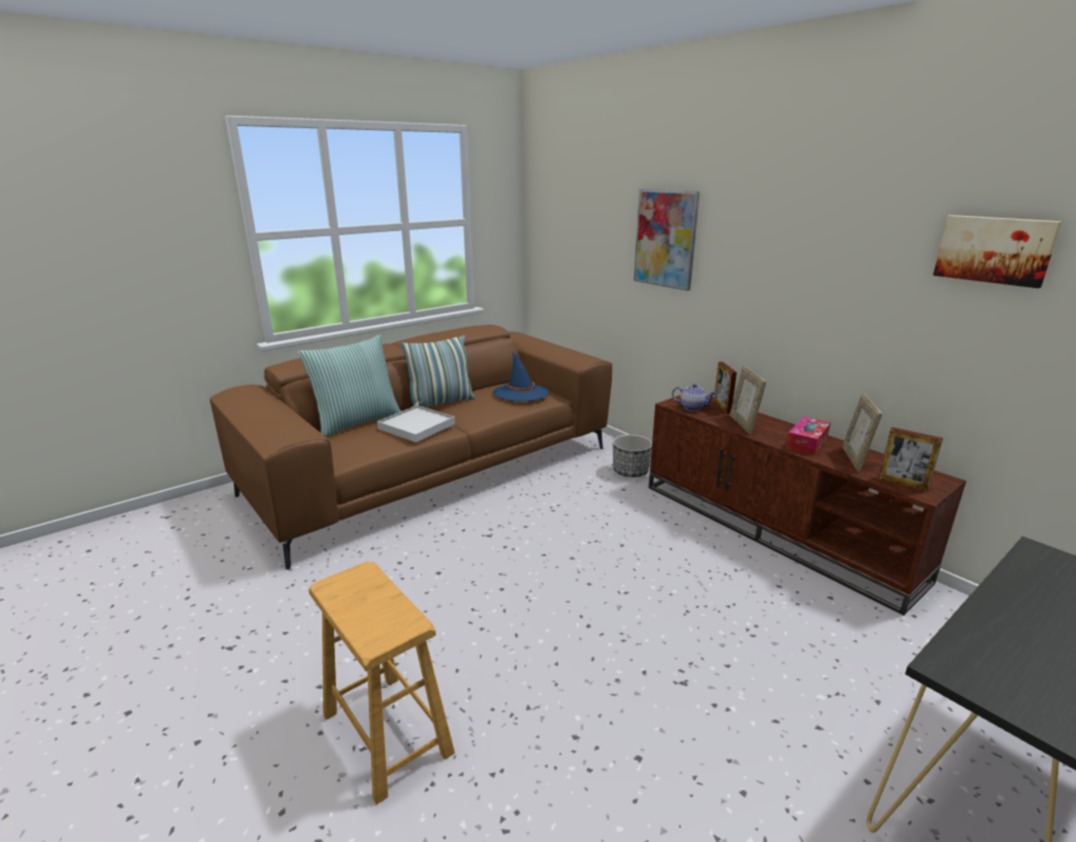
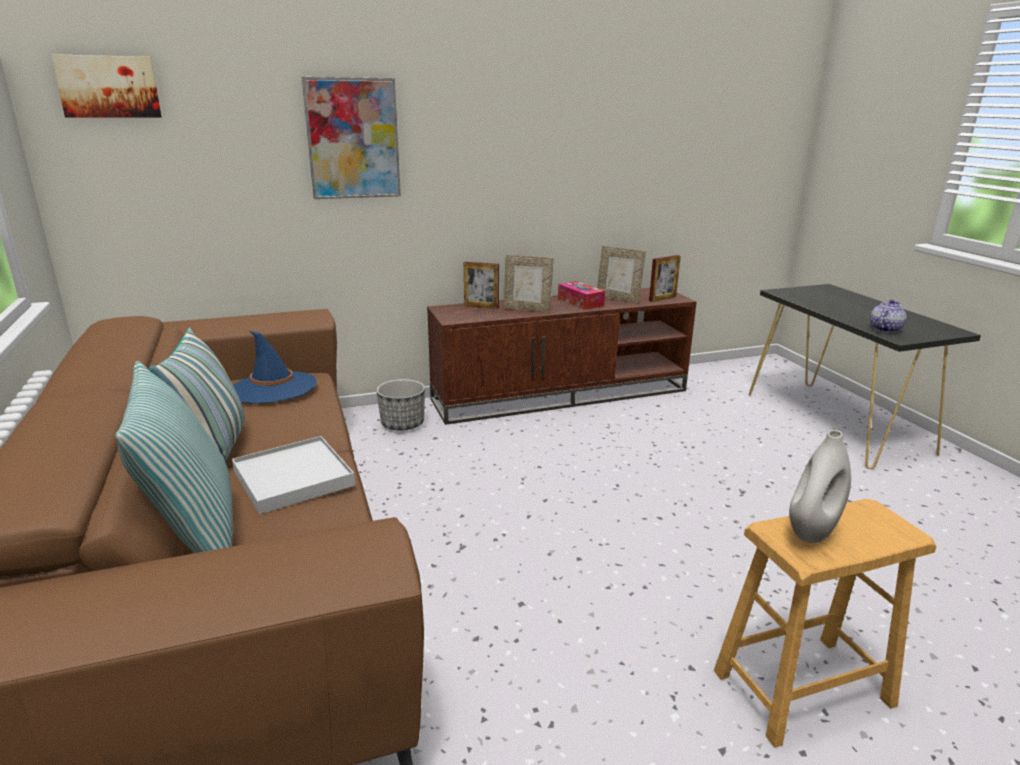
camera: 70 degrees left, 0 degrees up
(366, 589) = (812, 531): none -> white vase
(692, 407) = (470, 315): teapot -> teapot (884, 329)
(994, 249) = (656, 116): picture -> picture (109, 87)

